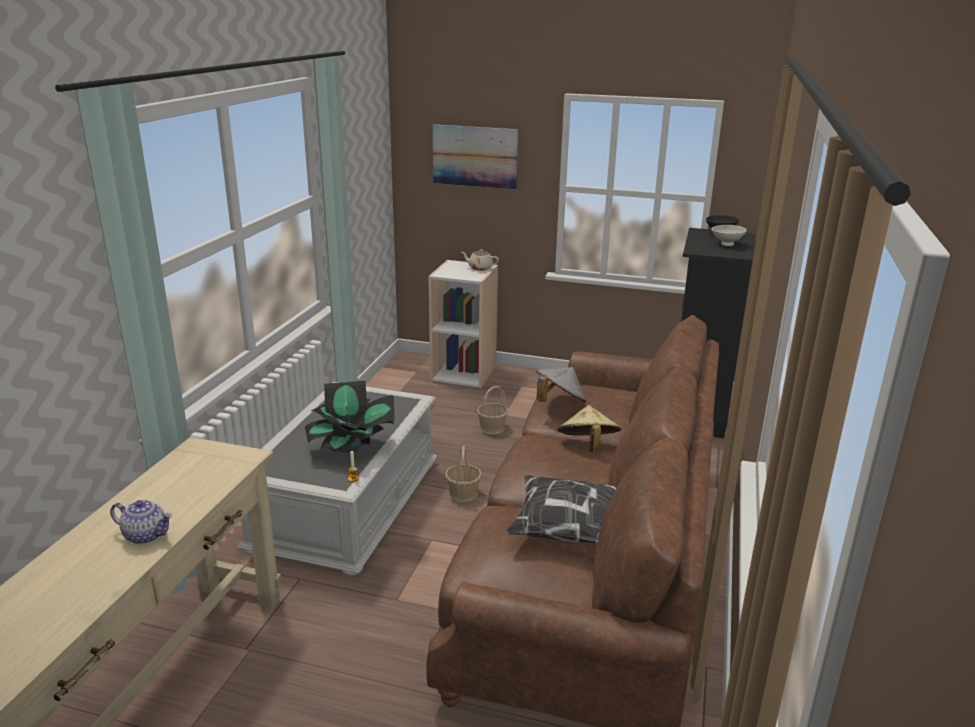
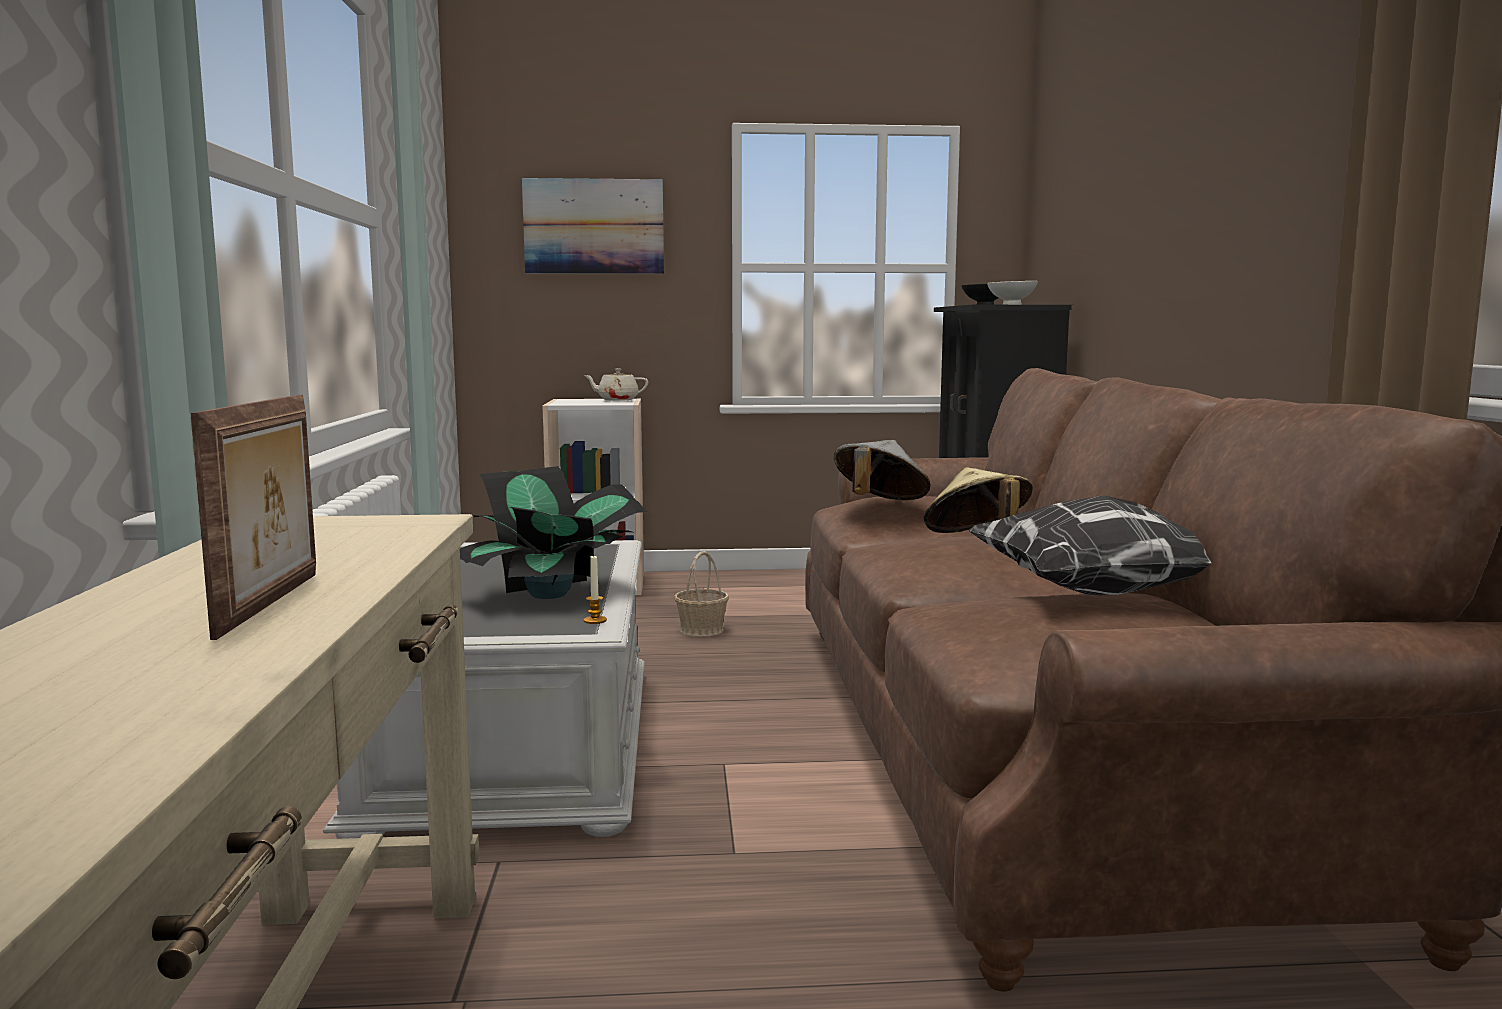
camera: 20 degrees left, 15 degrees down
(146, 535) = (273, 603): teapot -> picture frame
(463, 493) = (726, 702): basket -> none

